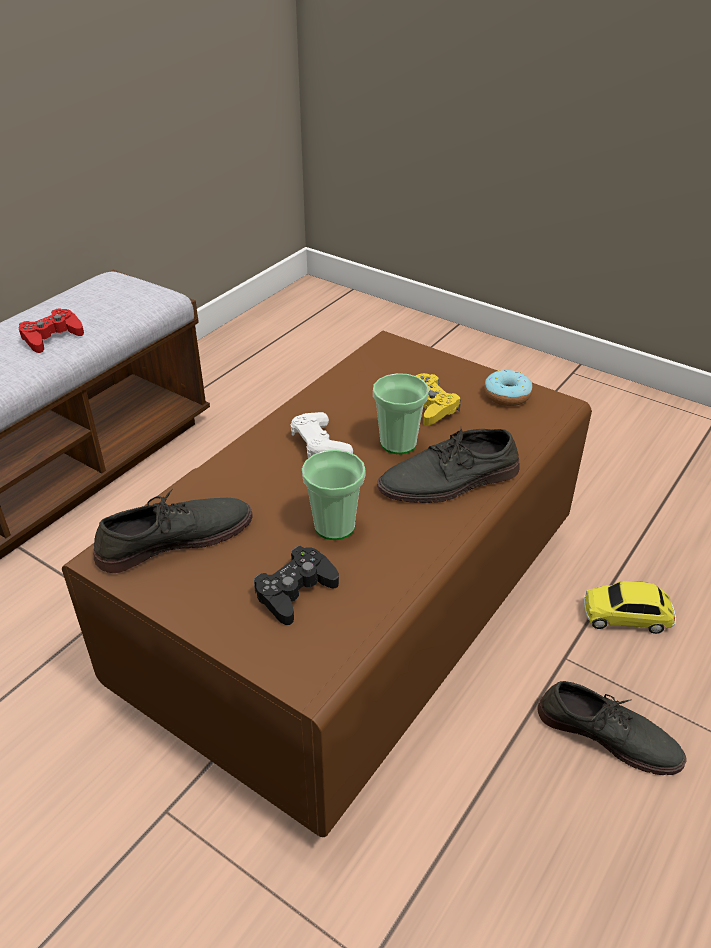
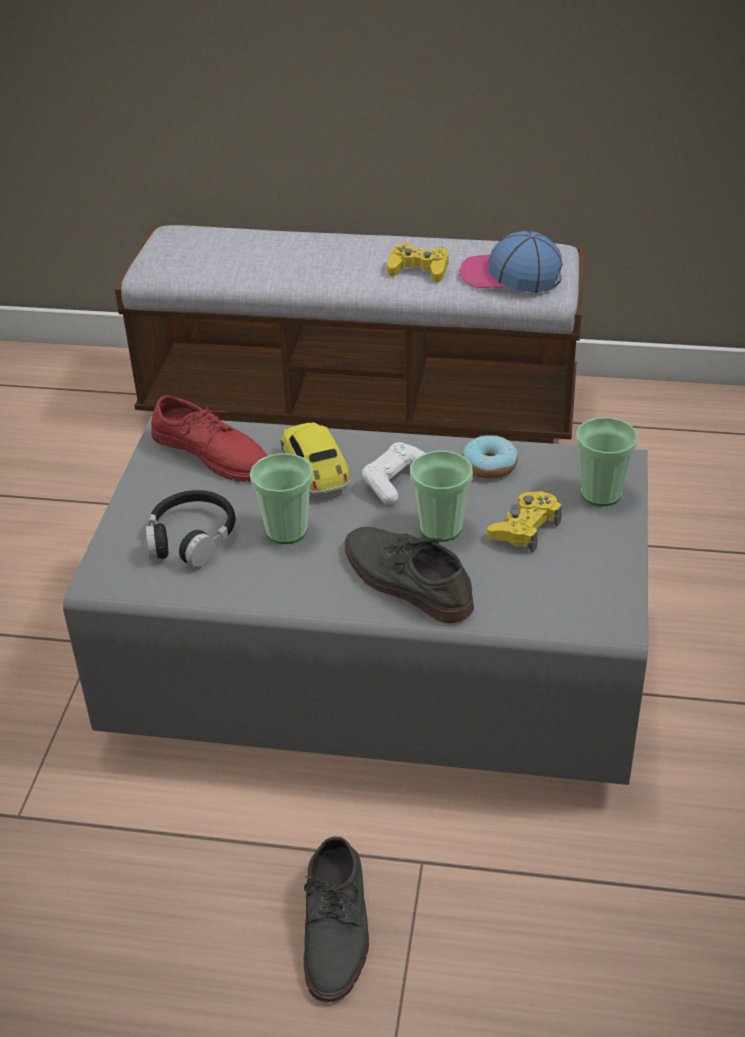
camera: 65 degrees right, 0 degrees up
(52, 337) = (419, 269): red game controller -> yellow game controller
(120, 303) = (510, 275): none -> cap
(175, 538) = (213, 452): grey shoe -> red shoe
(295, 591) = (191, 538): black game controller -> black headphones
(356, 611) = (375, 672): brown coffee table -> grey coffee table
(415, 363) = (601, 494): none -> cup
(507, 396) = (598, 579): donut -> donut (489, 465)
(626, 617) = (525, 906): toy car -> toy car (316, 471)

